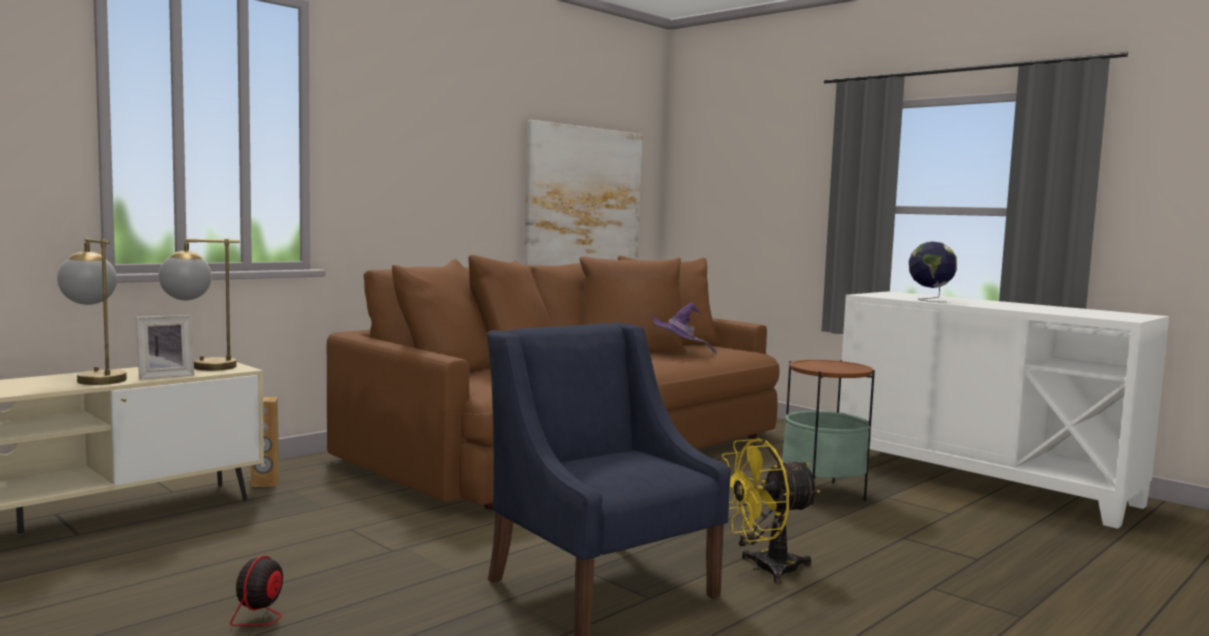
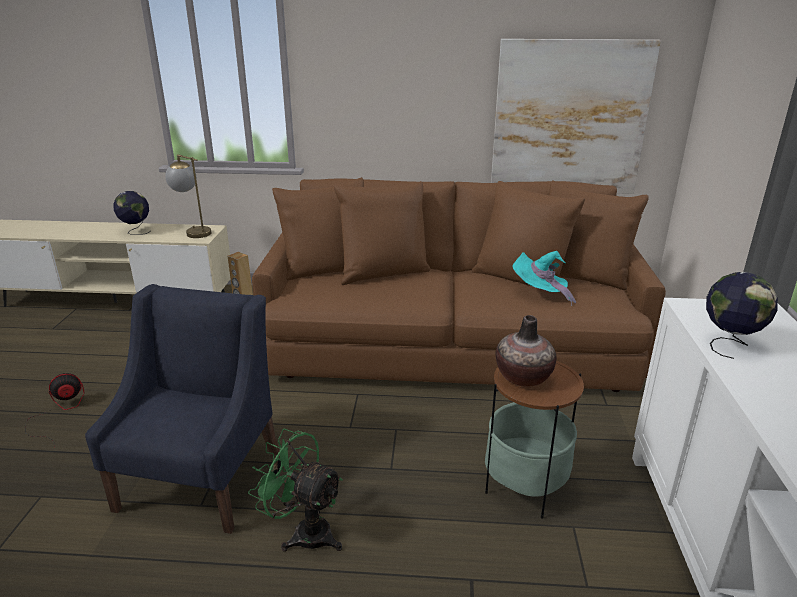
camera: 50 degrees right, 20 degrees up
(95, 378) = (136, 231): table lamp -> globe
(165, 376) = (161, 237): picture frame -> none
(678, 353) = (540, 294): purple hat -> turquoise hat
(765, 569) = (304, 532): yellow fan -> green fan
(821, 366) = (523, 377): none -> vase

